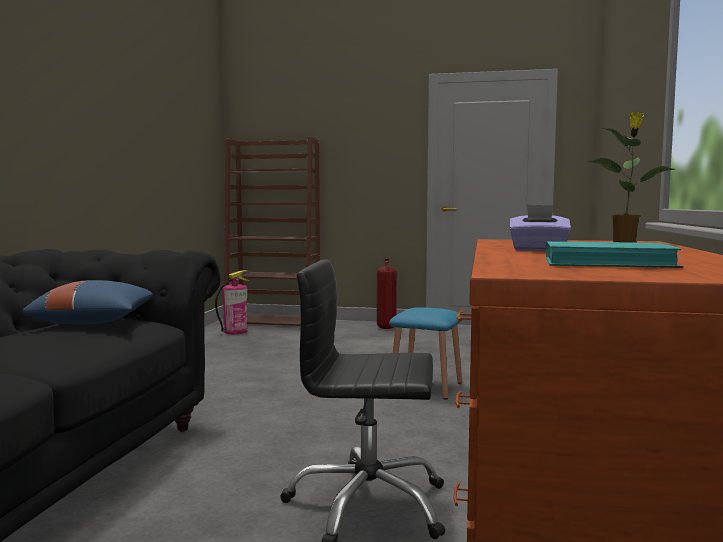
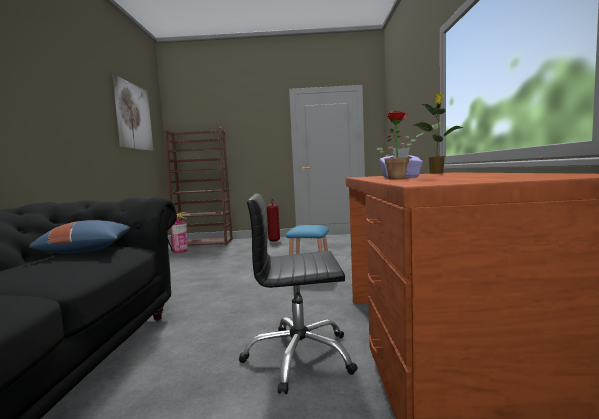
camera: 10 degrees left, 0 degrees up
(179, 118) = (133, 116): none -> picture
(525, 254) = (400, 178): none -> potted plant
(608, 263) = (466, 177): turquoise book -> none

